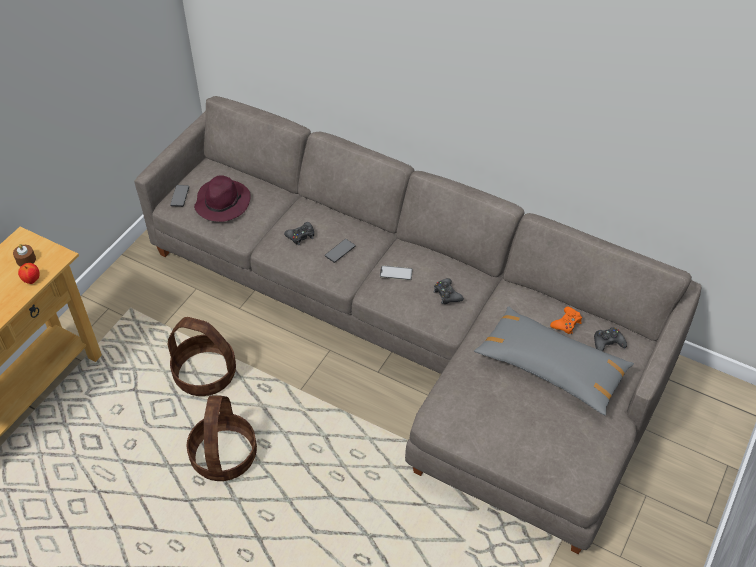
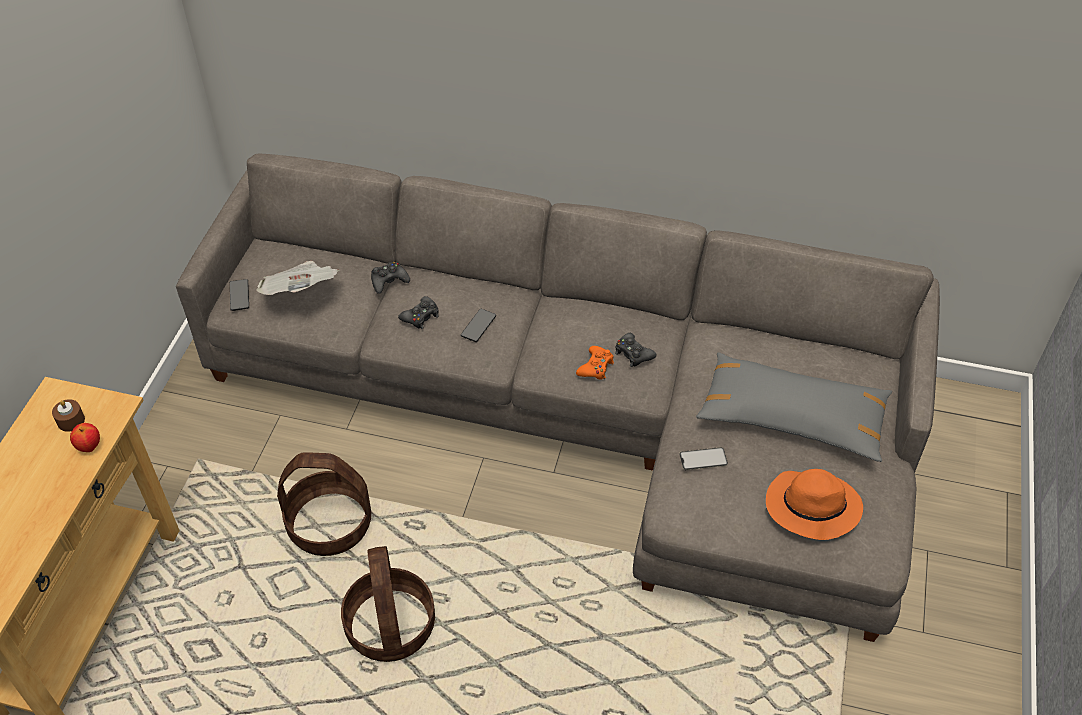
camera: 15 degrees left, 0 degrees up
(222, 202) = (301, 293): purple hat -> newspaper
(396, 273) = (559, 339): phone -> phone (703, 459)
(540, 438) = (810, 508): none -> orange hat
(566, 323) = (790, 359): orange game controller -> orange game controller (596, 367)
(607, 343) = (847, 373): black game controller -> black game controller (389, 281)

